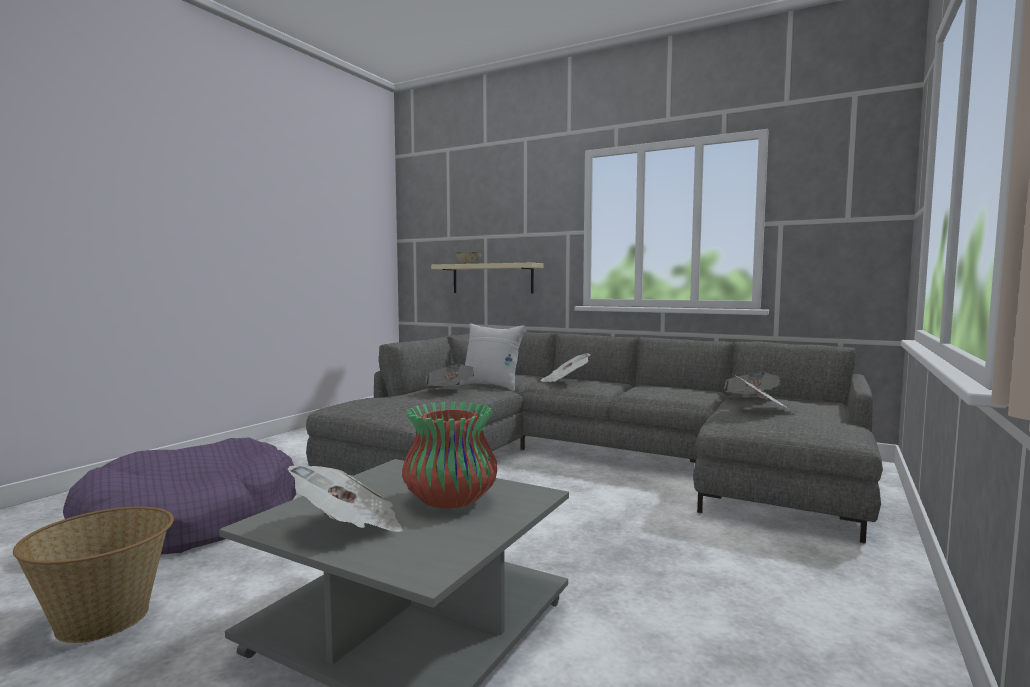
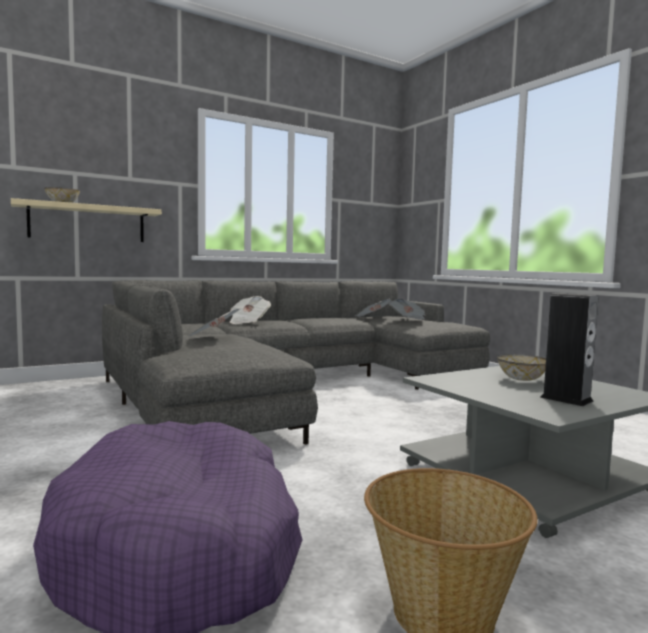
camera: 60 degrees left, 0 degrees up
(349, 526) = (566, 399): newspaper -> speaker
(450, 500) = (521, 379): vase -> bowl
(491, 387) = (198, 334): grey pillow -> none

